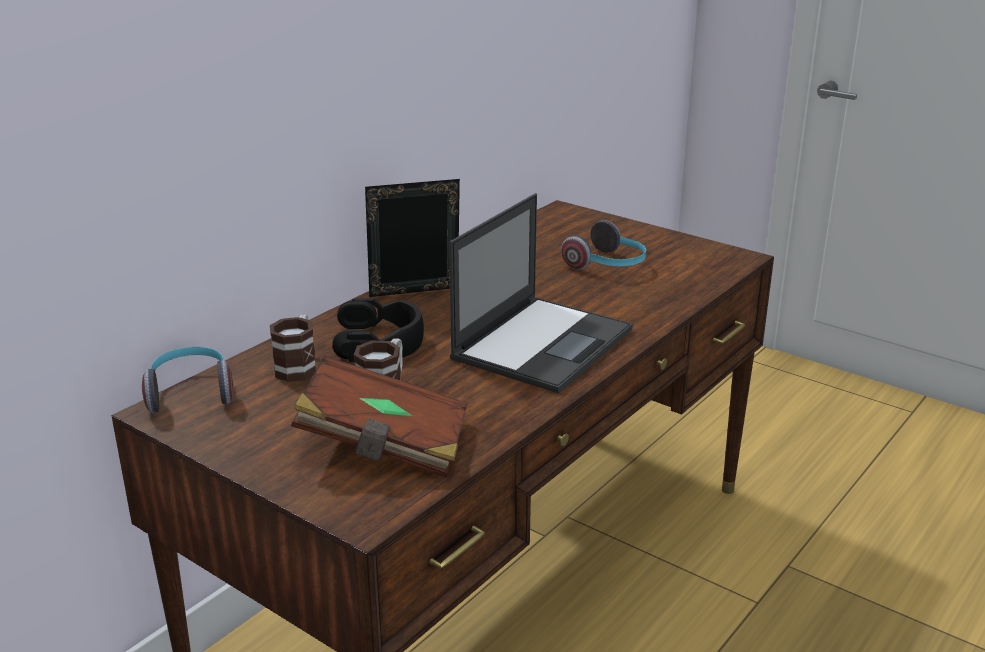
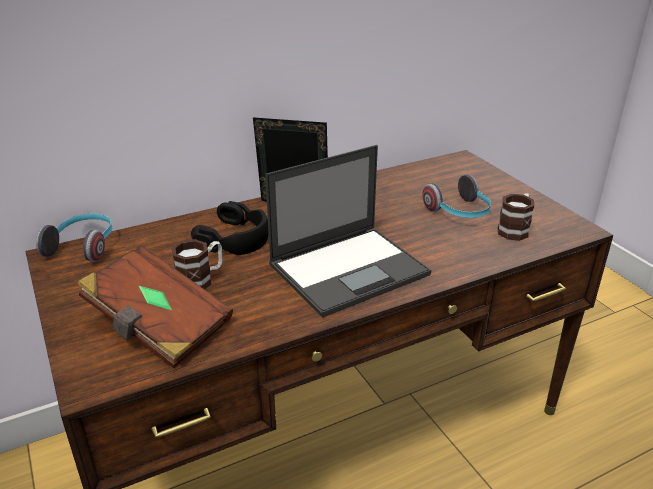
camera: 25 degrees right, 5 degrees up
(298, 366) = (166, 244): mug -> mug (515, 229)

